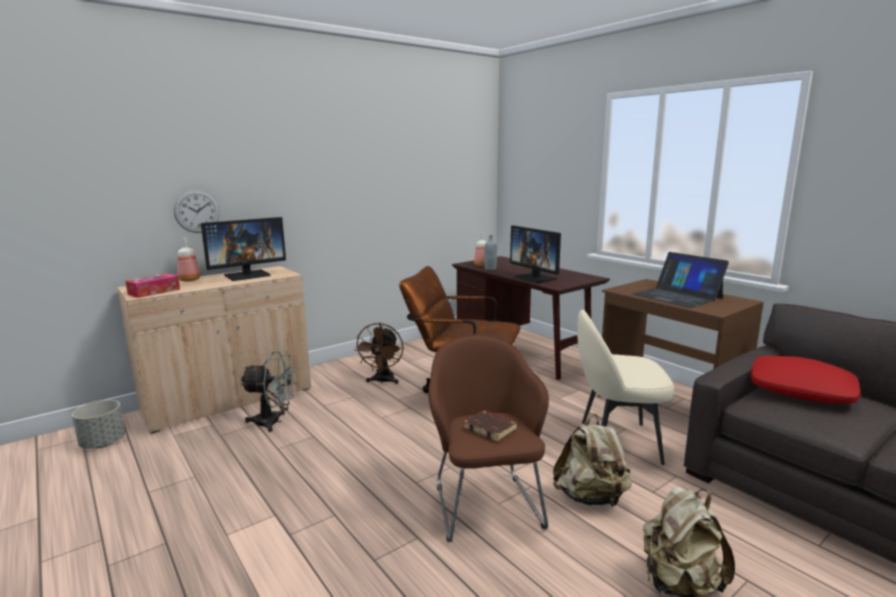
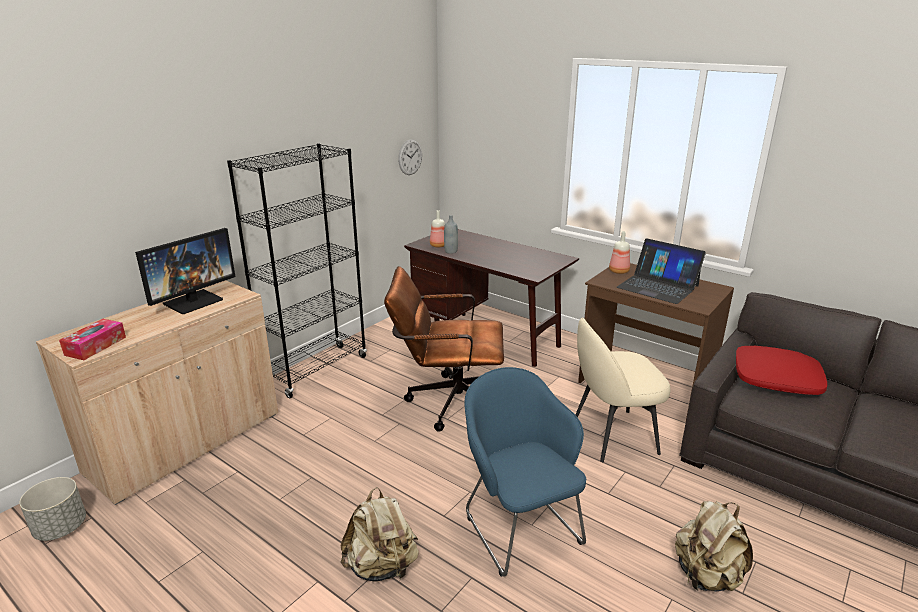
camera: 15 degrees left, 10 degrees up
(189, 280) = (124, 318): bottle -> bottle (619, 271)
(197, 211) = (118, 232): wall clock -> wall clock (410, 157)
(274, 422) = (257, 465): grey fan -> none
(359, 363) = (316, 371): none -> black bookcase
(382, 381) = (354, 392): brown fan -> none
(485, 502) = (519, 526): brown armchair -> blue armchair
(491, 429) = (532, 465): brown book -> none
(535, 278) = (506, 264): monitor -> none
(590, 497) = (609, 502): beige backpack -> beige backpack (382, 566)

